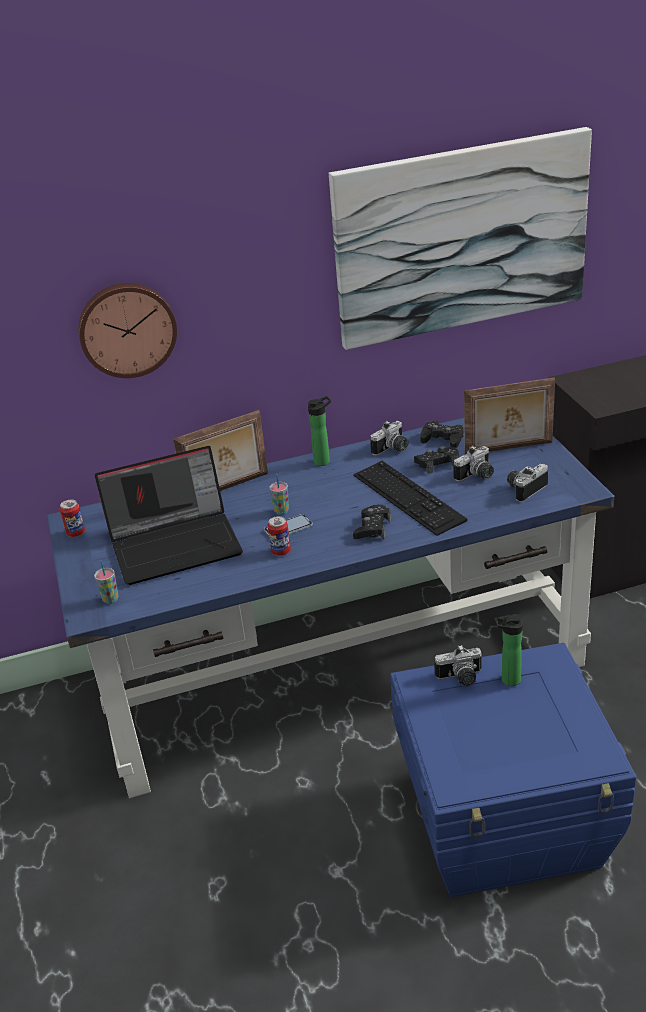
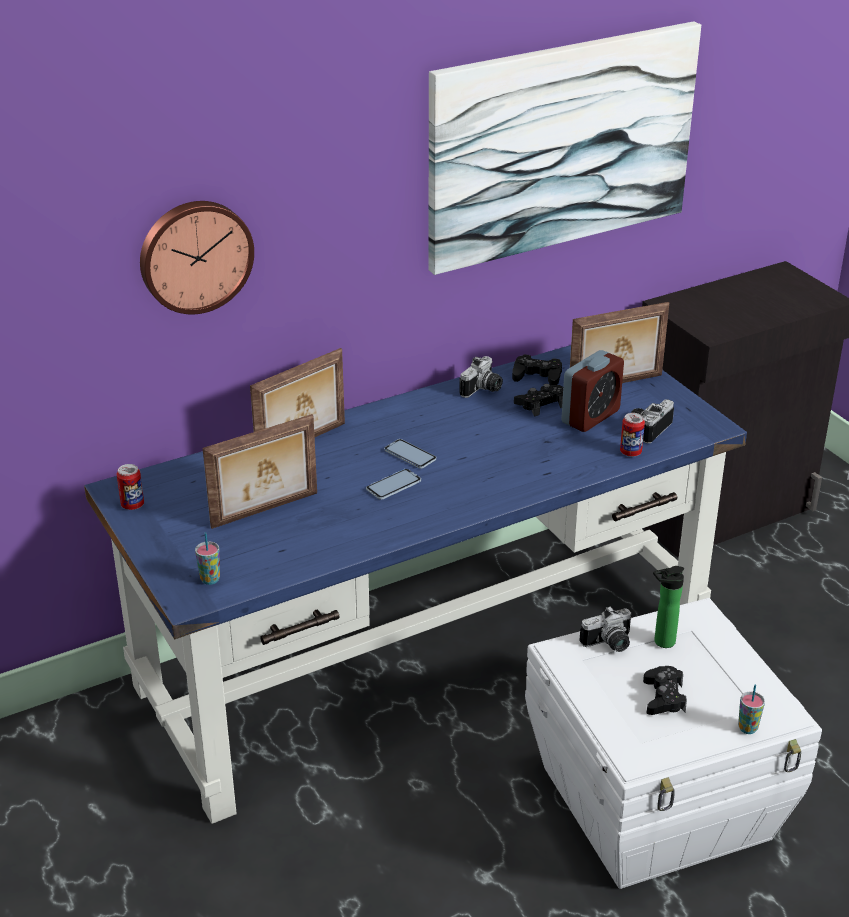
camera: 15 degrees left, 0 degrees up
(177, 544) = (265, 511): laptop -> picture frame
(281, 511) = (378, 467): cup -> cup (747, 728)
(281, 551) = (395, 513): can -> can (630, 452)
(311, 502) = (410, 455): none -> phone
(324, 461) = (407, 406): bottle -> none
(372, 528) = (492, 481): black game controller -> black game controller (664, 697)
(408, 497) = (520, 444): keyboard -> none
(477, 476) = (590, 417): camera -> alarm clock
(505, 821) = (658, 803): blue storage box -> white storage box

